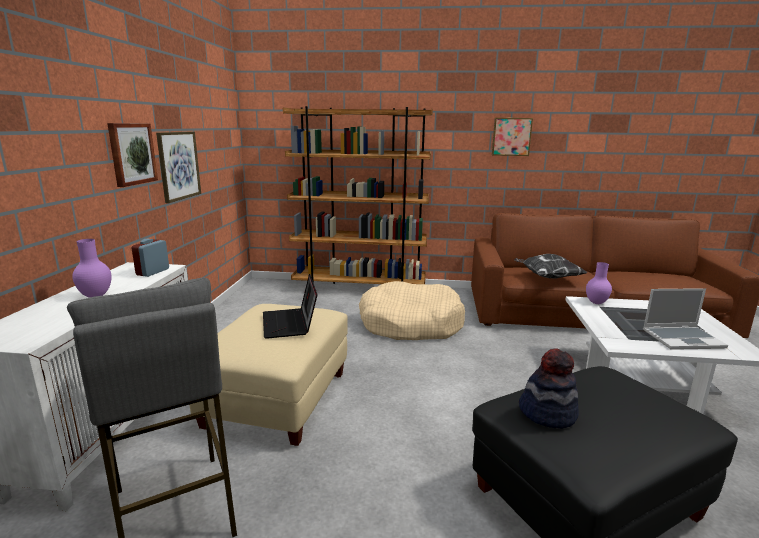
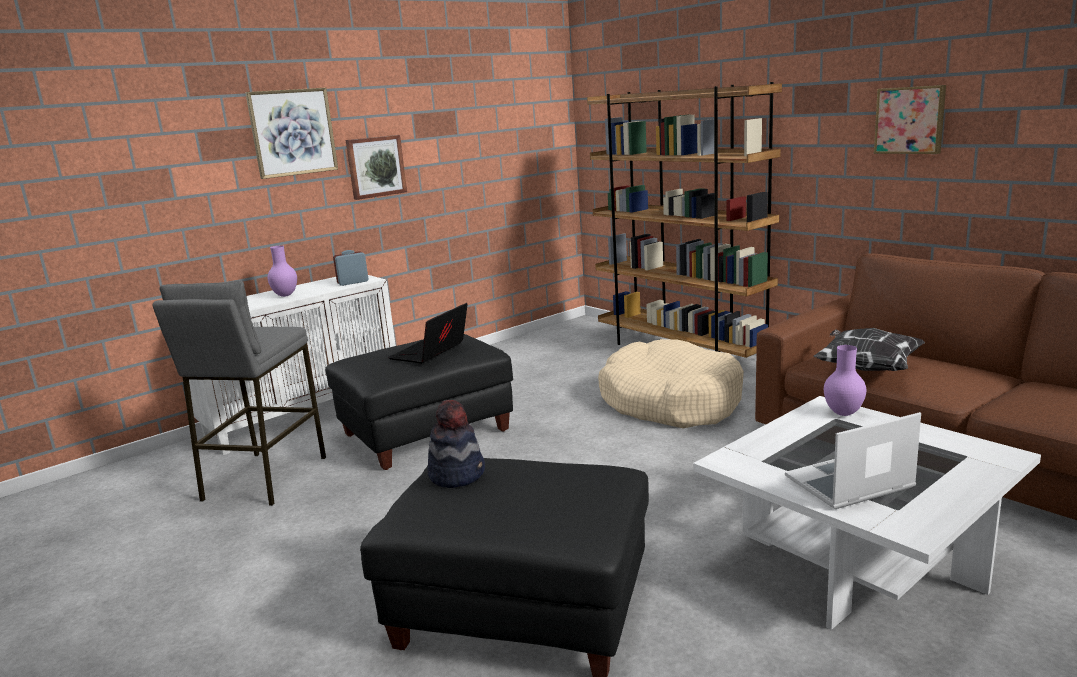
camera: 45 degrees right, 0 degrees up
(178, 165) = (447, 175): picture -> picture (292, 132)
(278, 400) = (426, 433): beige ottoman -> black ottoman
(683, 339) = (849, 484): laptop -> laptop turned 120 degrees clockwise

